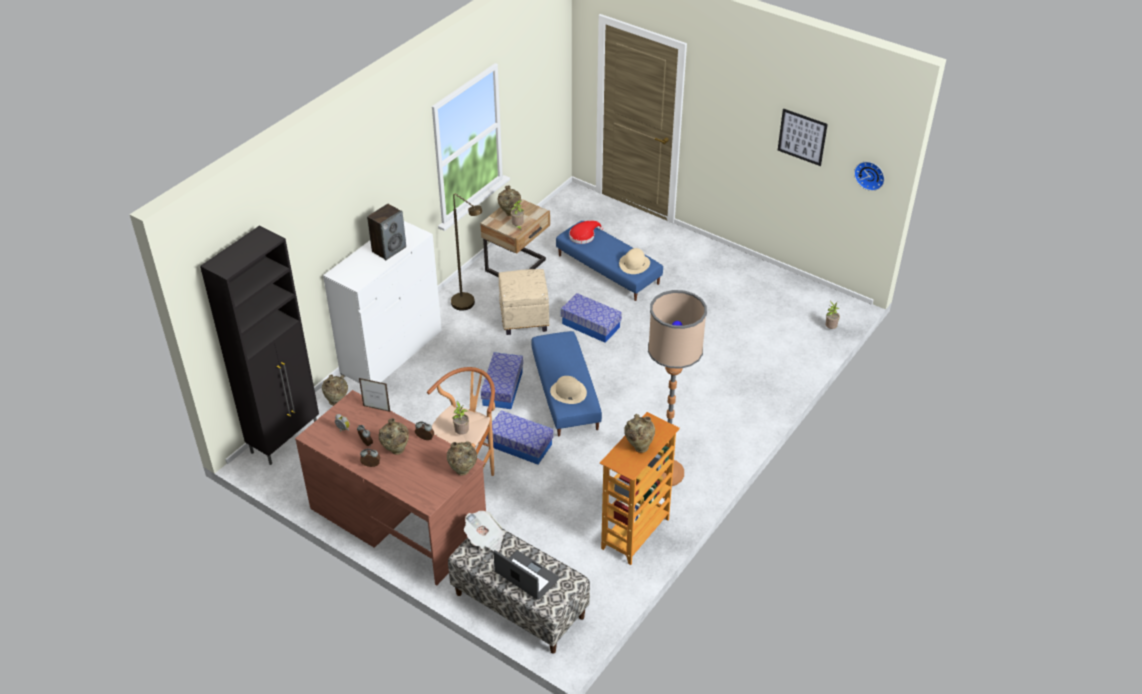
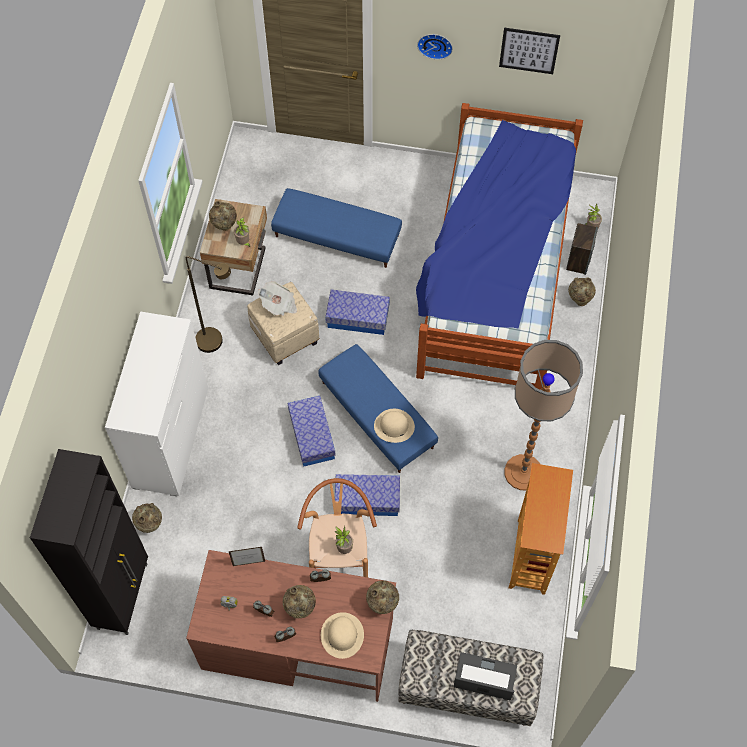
camera: 25 degrees left, 20 degrees up
(389, 249) = (156, 361): speaker -> speaker (578, 260)
(485, 539) = (423, 652): newspaper -> newspaper (279, 305)
(583, 236) = (301, 211): red hat -> none
(634, 263) = (373, 229): beige hat -> beige hat (342, 635)
(639, 447) = (547, 511): beige vase -> beige vase (579, 301)
(725, 332) = (494, 273): none -> bed
(870, 174) = (613, 74): wall clock -> wall clock (435, 44)

